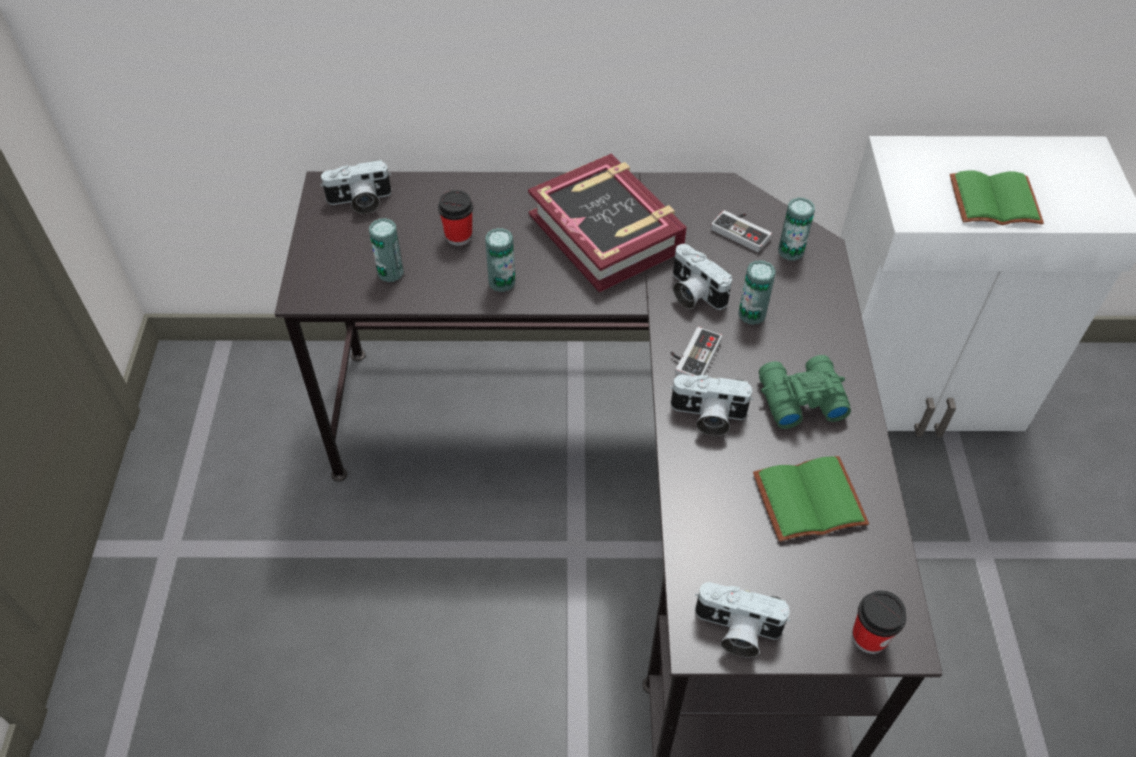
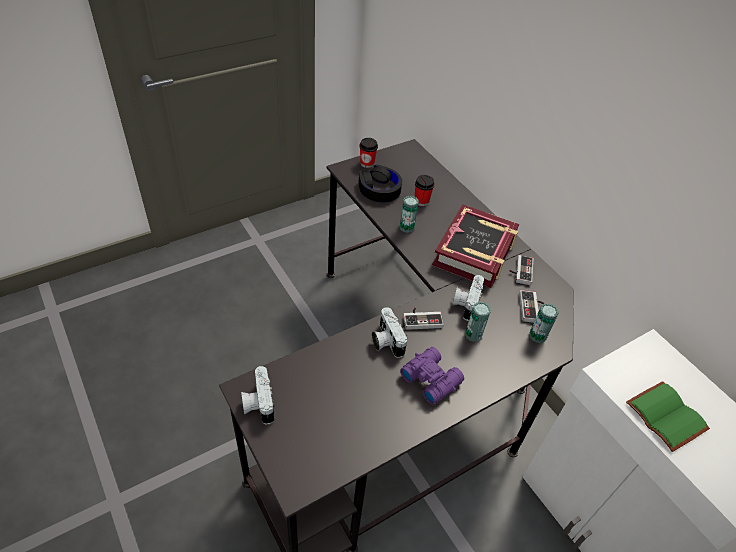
camera: 55 degrees right, 5 degrees down
(360, 202) = (412, 162): camera -> none
(390, 272) = (379, 189): can -> black headphones
(671, 206) = (520, 271): none -> game controller
(799, 398) = (430, 378): green binoculars -> purple binoculars
(809, 497) = (365, 407): green book -> none
(869, 637) = (289, 469): cup -> cup (367, 163)

